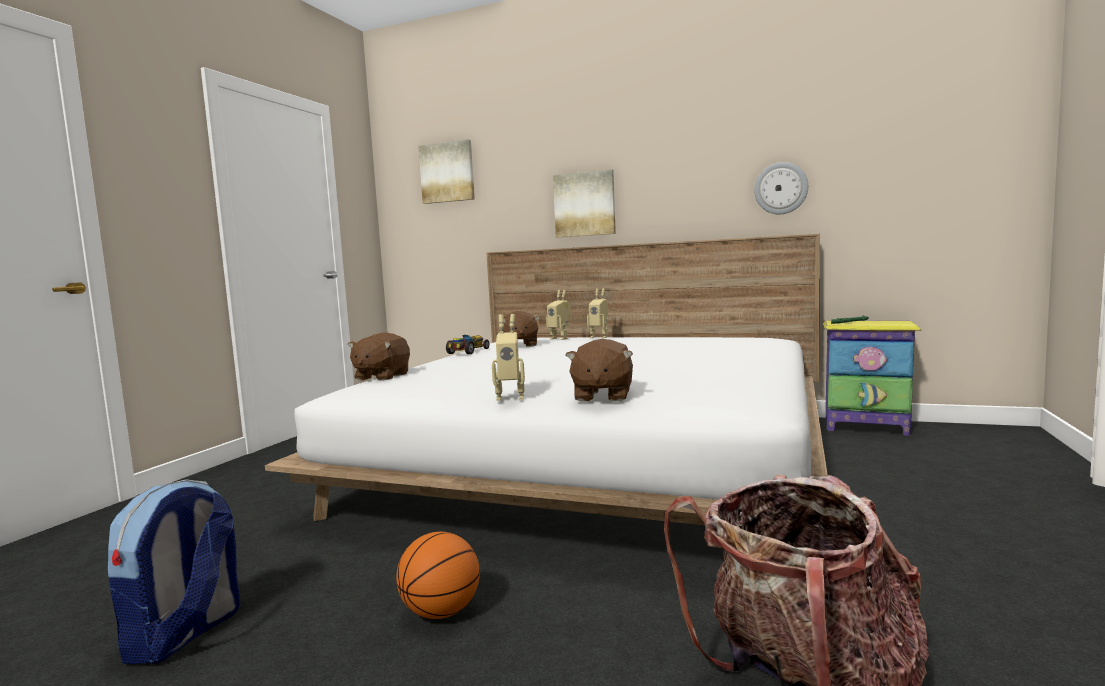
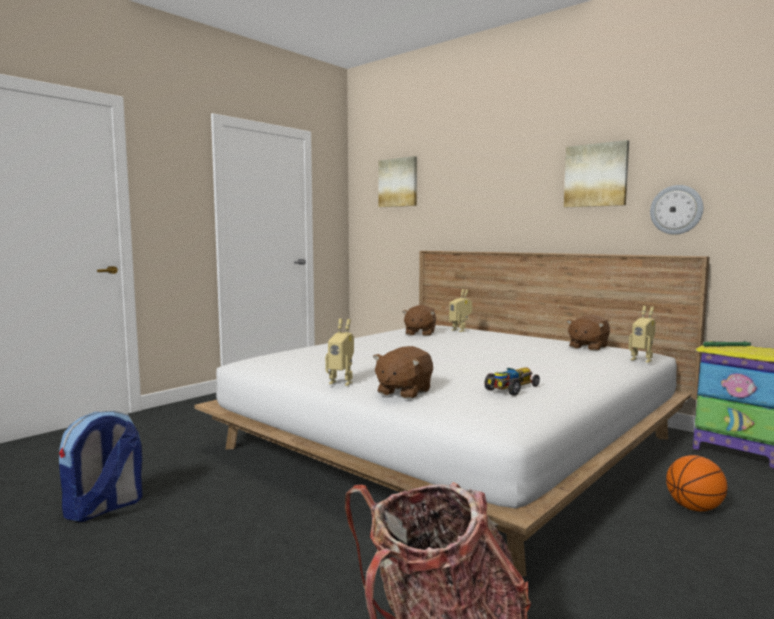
camera: 20 degrees right, 0 degrees up
(381, 377) = (288, 350): brown plush toy -> brown plush toy (587, 347)
(441, 612) = (249, 532): basketball -> basketball (694, 508)
(467, 352) = (373, 335): toy car -> toy car (511, 389)
(584, 204) = (501, 214): picture -> picture (596, 175)
(599, 337) = (494, 332): toy robot -> toy robot (642, 360)

